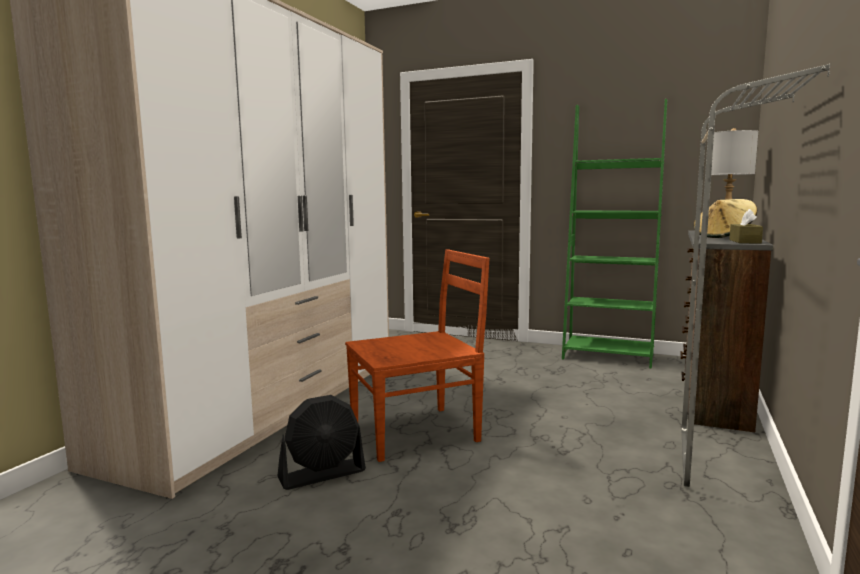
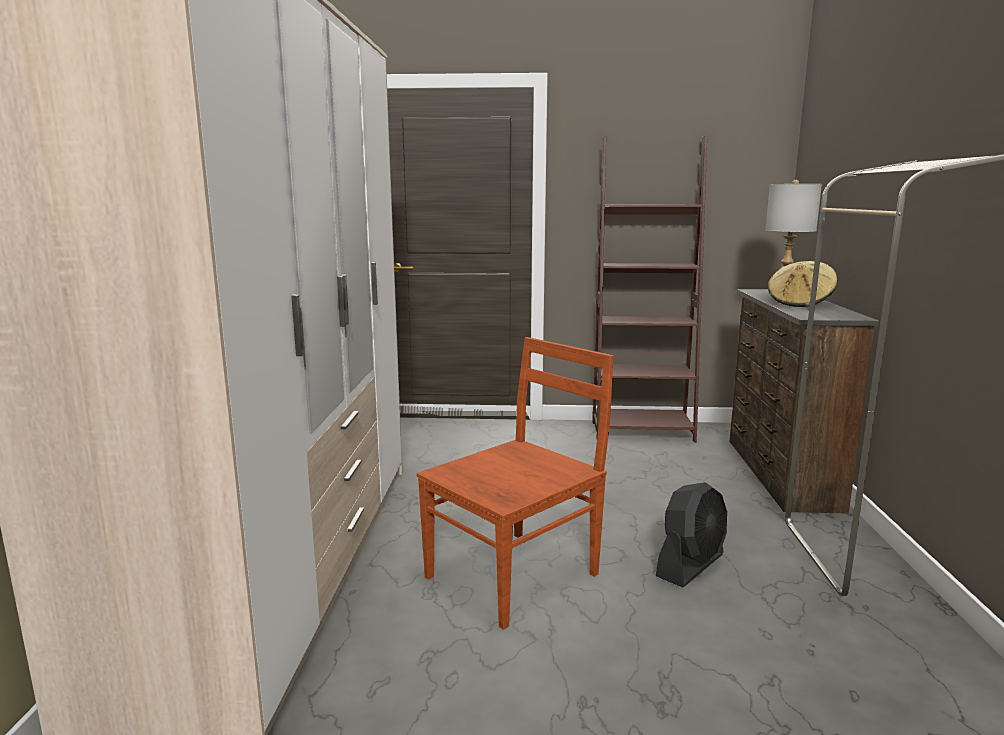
camera: 20 degrees left, 5 degrees up
(322, 474) = (447, 665): black fan -> black fan (690, 565)
(608, 356) = (642, 431): green bookcase -> brown bookcase
(744, 241) = (841, 314): brown tissue box -> none

